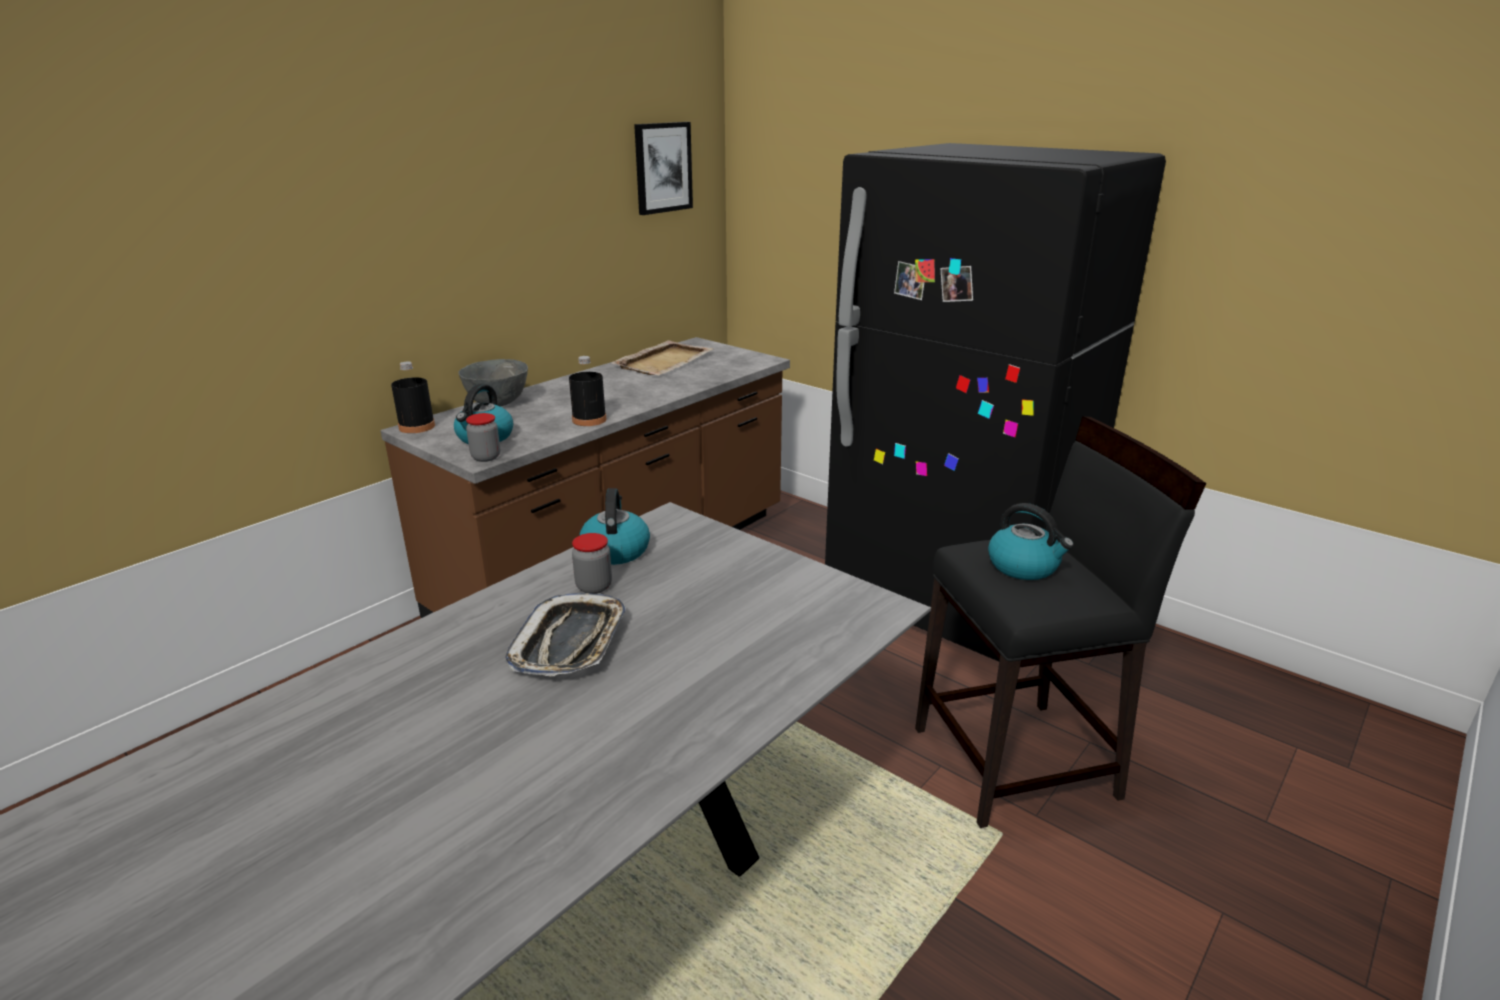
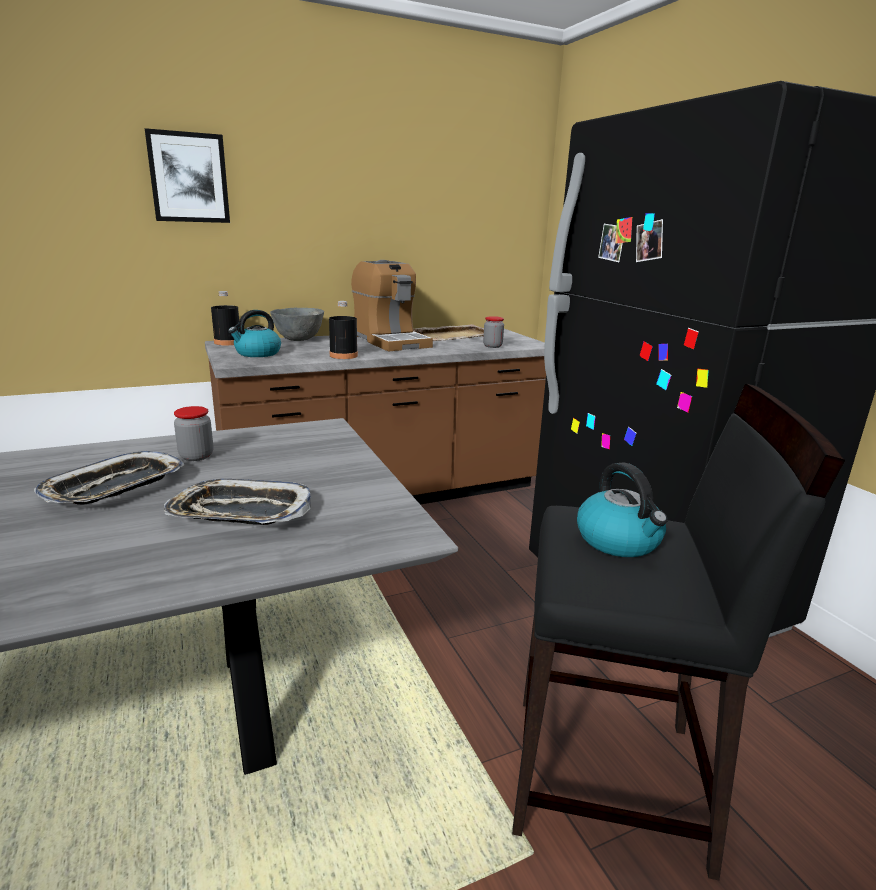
camera: 25 degrees right, 5 degrees down
(486, 457) = (238, 362): jar -> jar (492, 346)
(606, 384) = (390, 341): none -> coffee machine
(615, 550) = (251, 438): kettle -> none
(662, 167) = (485, 181): picture -> picture (189, 178)
(726, 630) = (240, 512): none -> tray

